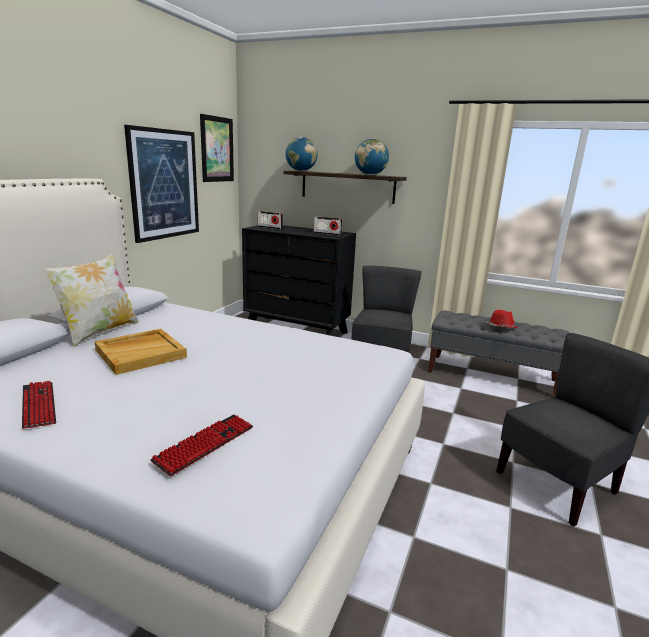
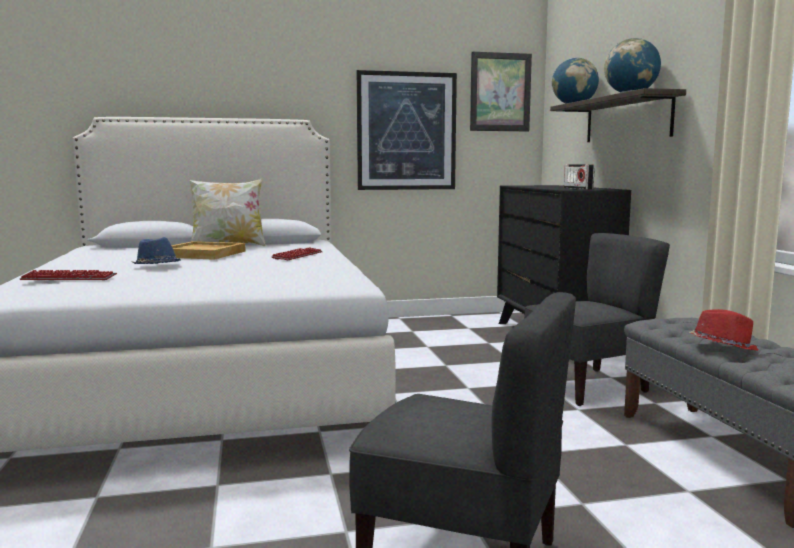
camera: 55 degrees right, 10 degrees down
(39, 405) = (93, 258): keyboard -> keyboard (298, 256)
(188, 388) = (156, 267): none -> blue hat
(270, 227) = (535, 185): radio -> none

